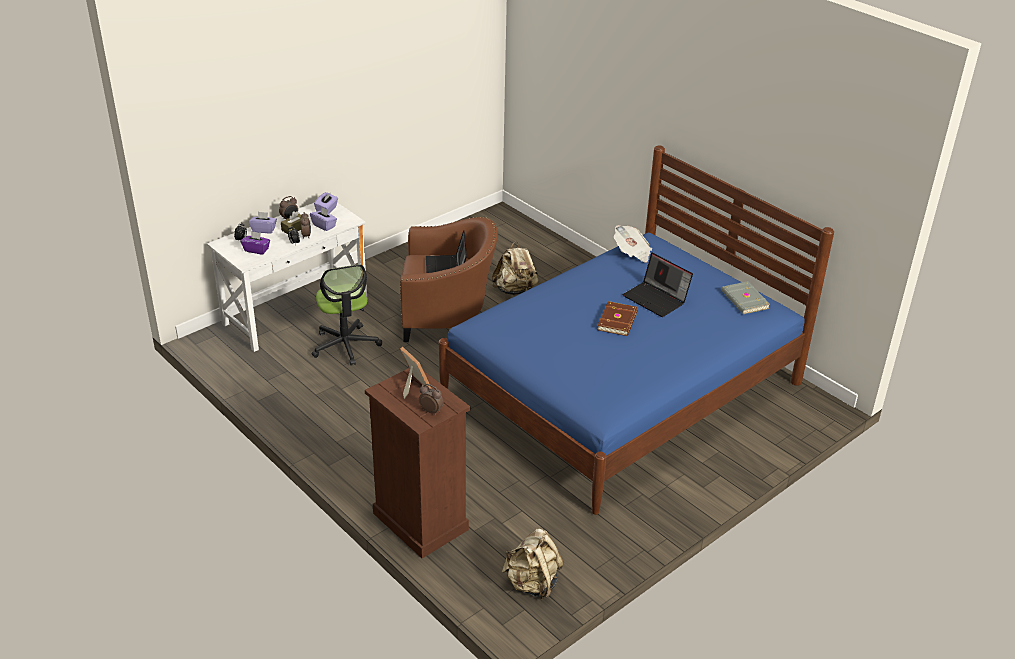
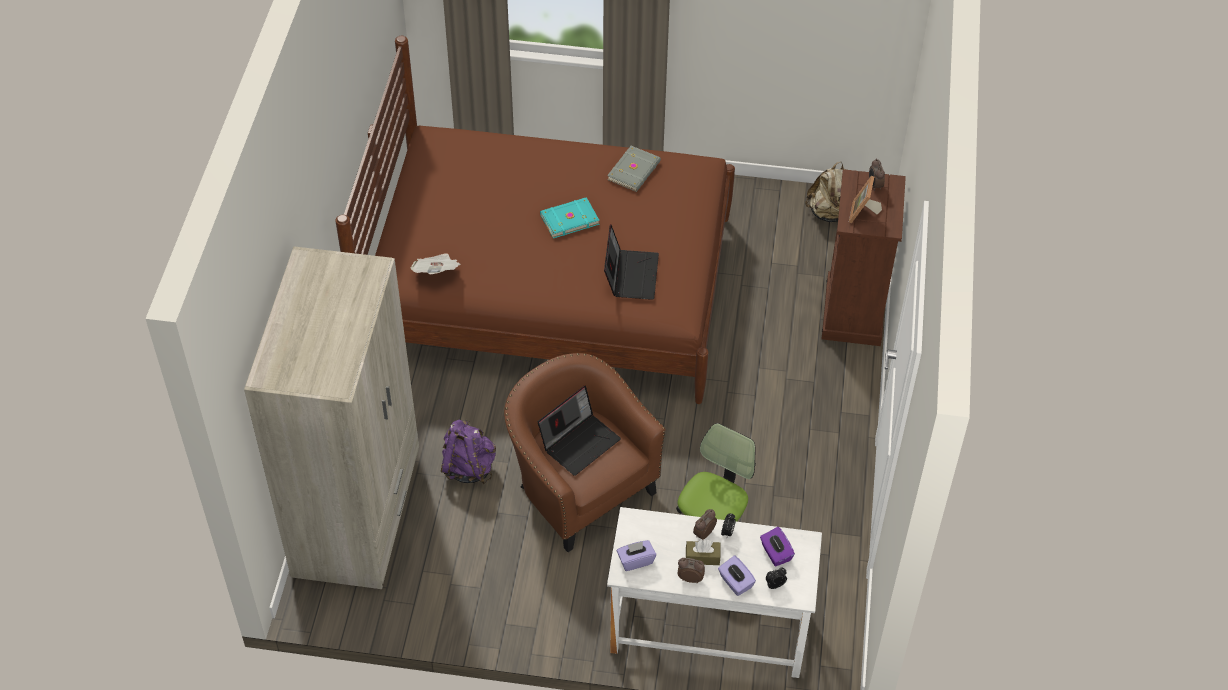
camera: 130 degrees left, 15 degrees up
(324, 225) = (668, 535): purple tissue box -> none
(515, 290) = (468, 467): beige backpack -> purple backpack
(533, 245) = (358, 513): none -> beige wardrobe
(618, 321) = (569, 219): brown book -> turquoise book
(622, 389) = (551, 289): blue bed -> brown bed
(656, 299) = (504, 213): laptop -> laptop (630, 274)
(744, 300) = (442, 159): grey book -> grey book (635, 171)

